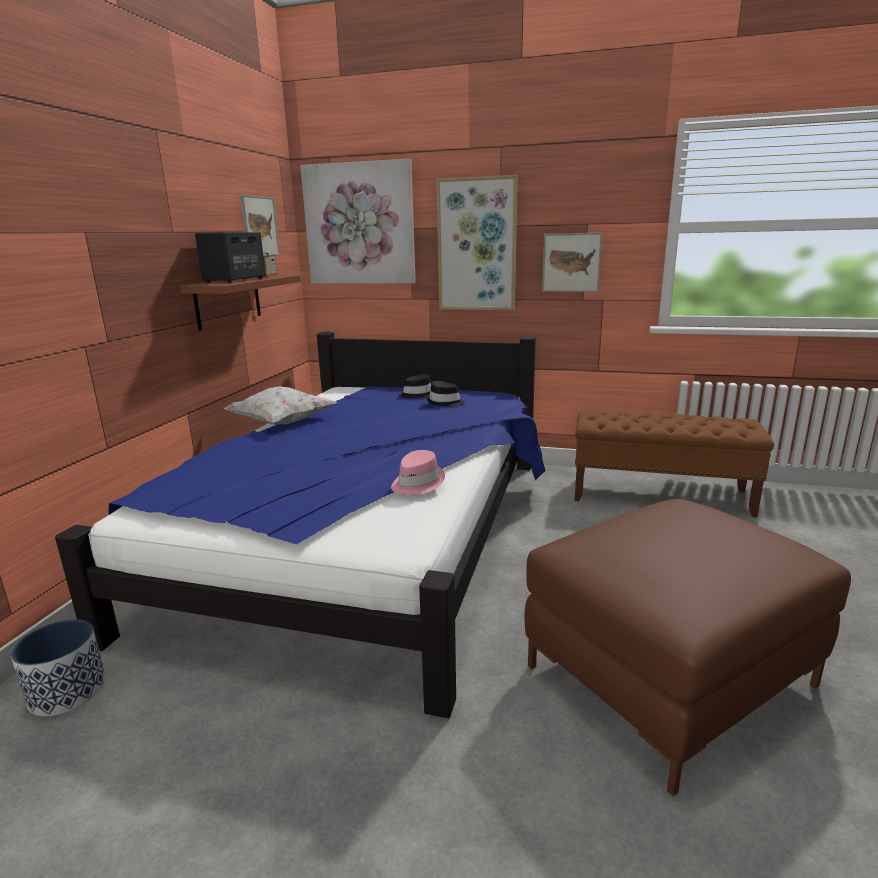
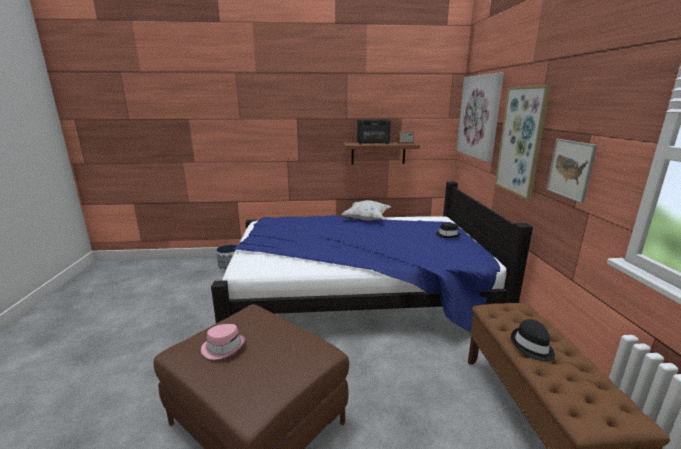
camera: 70 degrees right, 0 degrees up
(260, 226) = (418, 115): picture -> none
(416, 483) = (299, 259): pink hat -> pink hat (223, 347)
(444, 402) = (434, 244): black hat -> black hat (532, 346)

